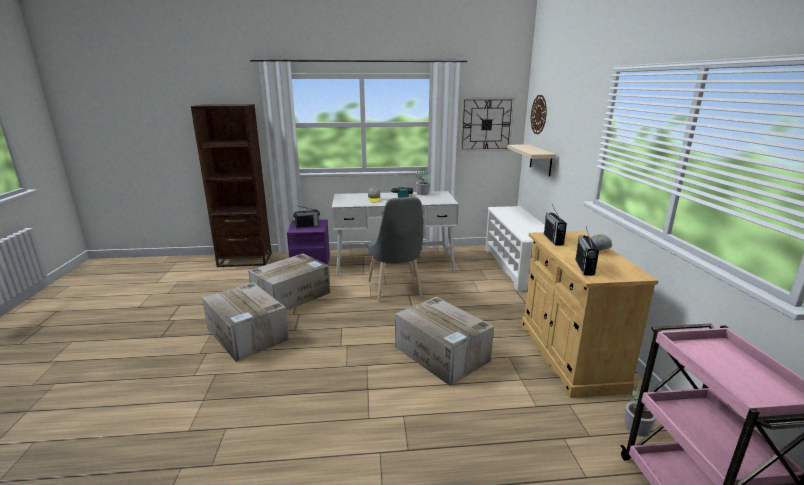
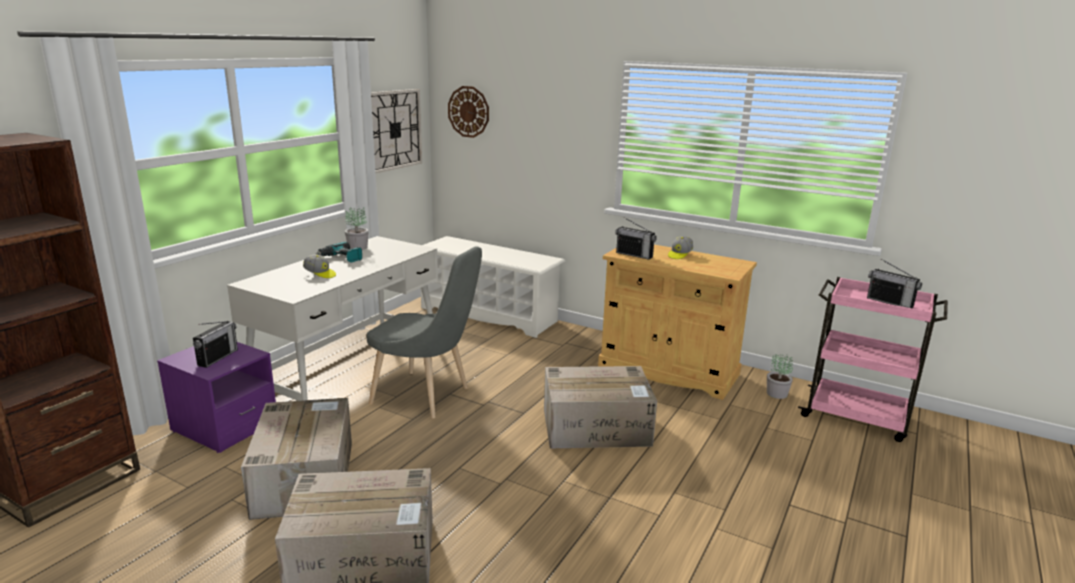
camera: 55 degrees left, 0 degrees up
(541, 160) = (487, 170): beige shelf -> none
(584, 267) = (709, 269): radio -> radio (890, 302)

